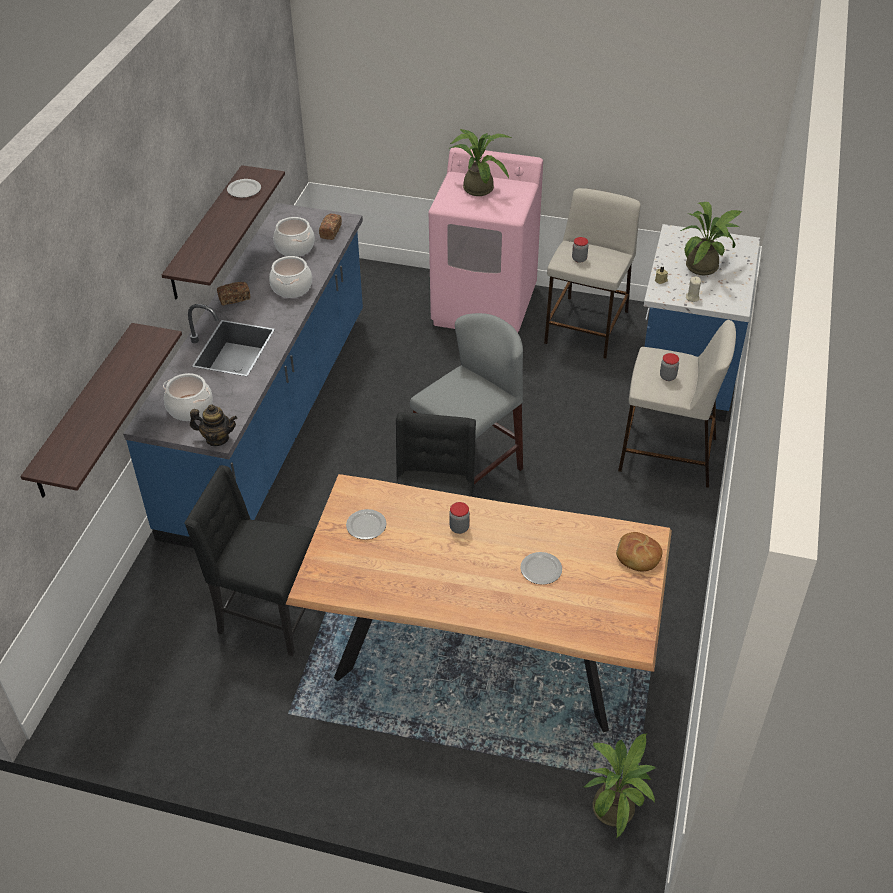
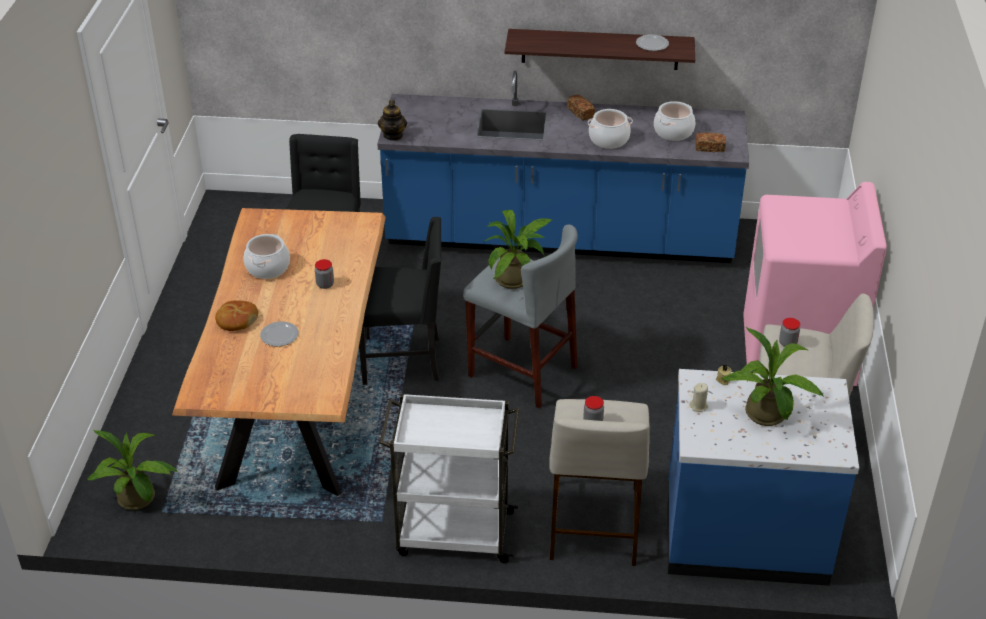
camera: 80 degrees right, 5 degrees down
(84, 411) = (357, 43): shelf -> none
(190, 408) = (428, 117): cooking pot -> cooking pot (268, 268)
(365, 525) = (322, 234): plate -> none
(477, 187) = (824, 220): potted plant -> potted plant (517, 278)
(637, 557) = (299, 394): bread -> bread (236, 320)
(676, 546) = (453, 533): none -> white cart

